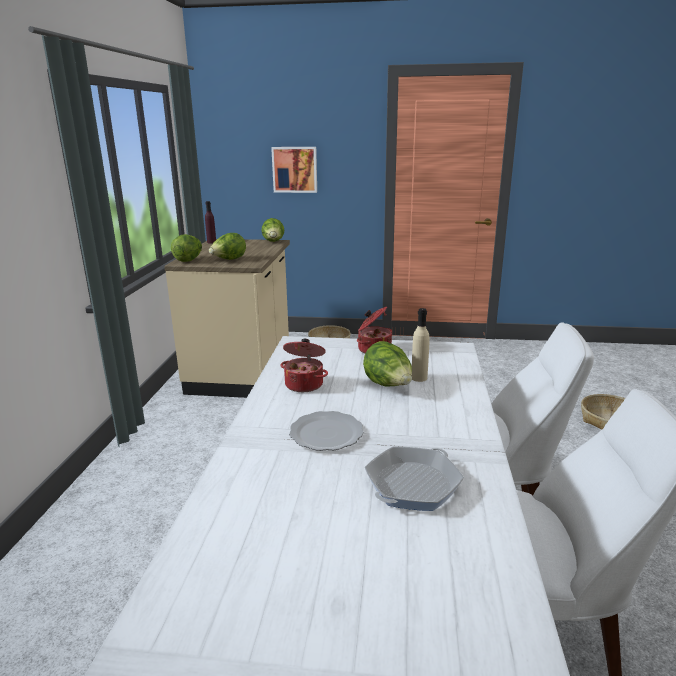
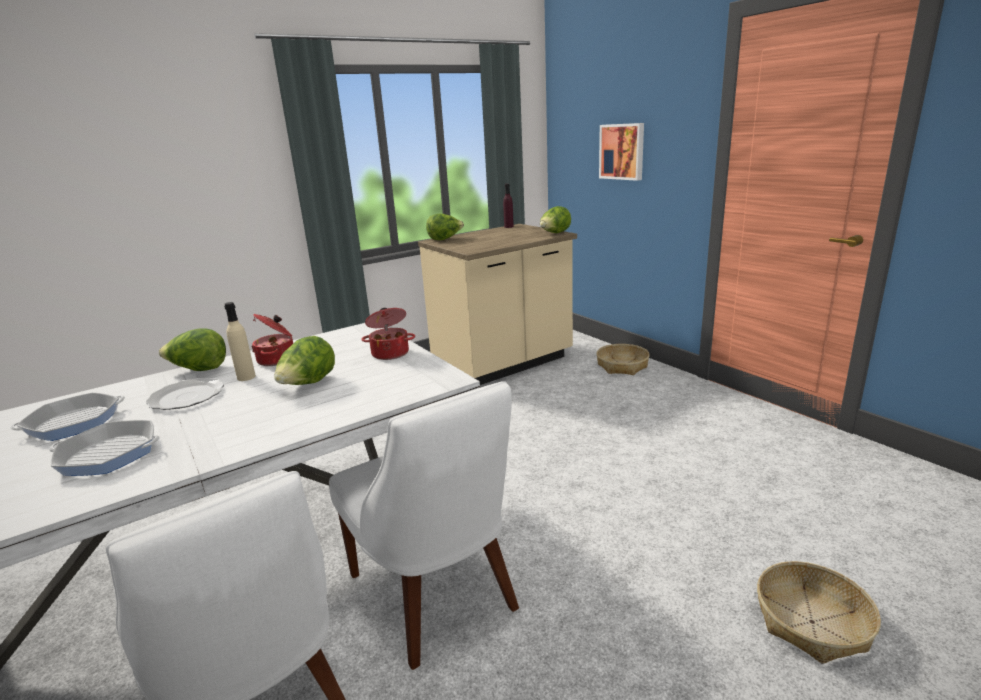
camera: 50 degrees right, 0 degrees up
(228, 260) = (468, 244): lettuce -> lettuce (199, 370)
(296, 497) = (74, 422): none -> frying pan
(419, 378) = (342, 389): beige bottle -> beige bottle (246, 377)

